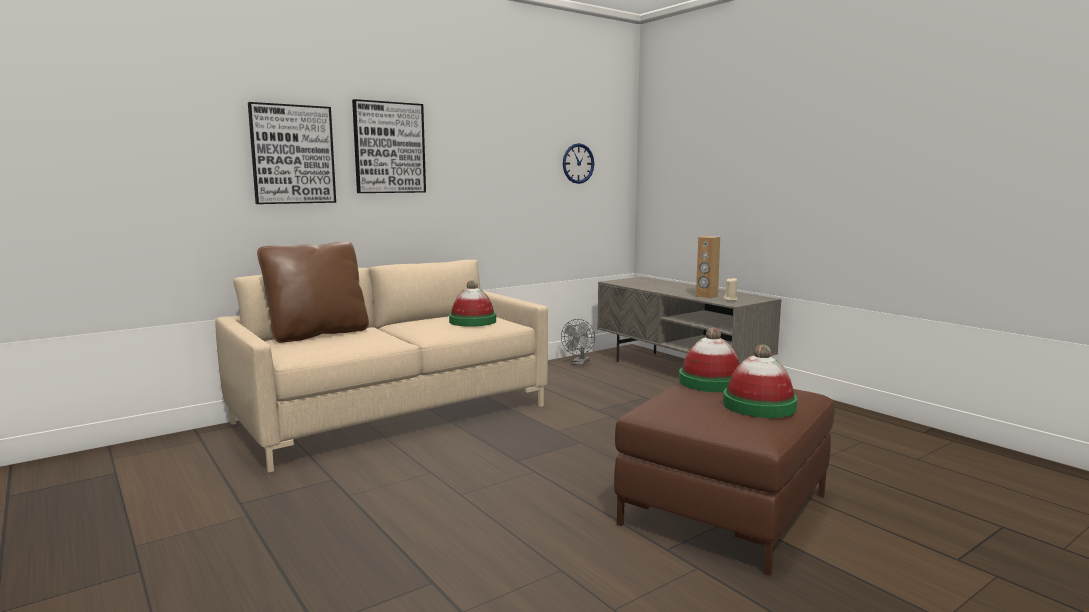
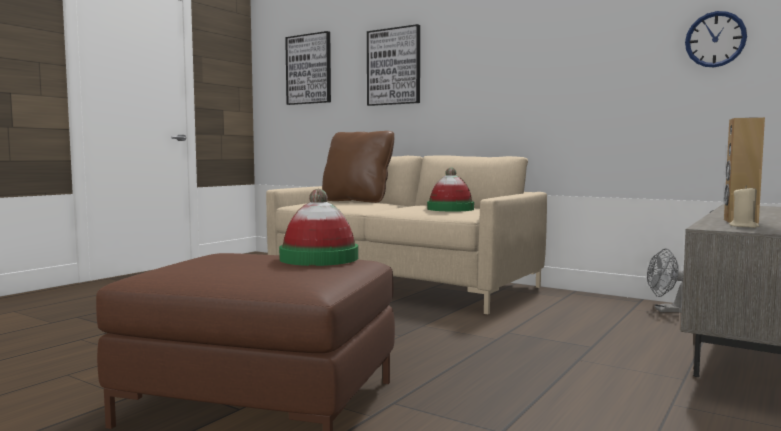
camera: 70 degrees right, 5 degrees down
(389, 148) = (466, 51): picture -> picture (309, 69)
(759, 405) = (232, 269): hat -> none

